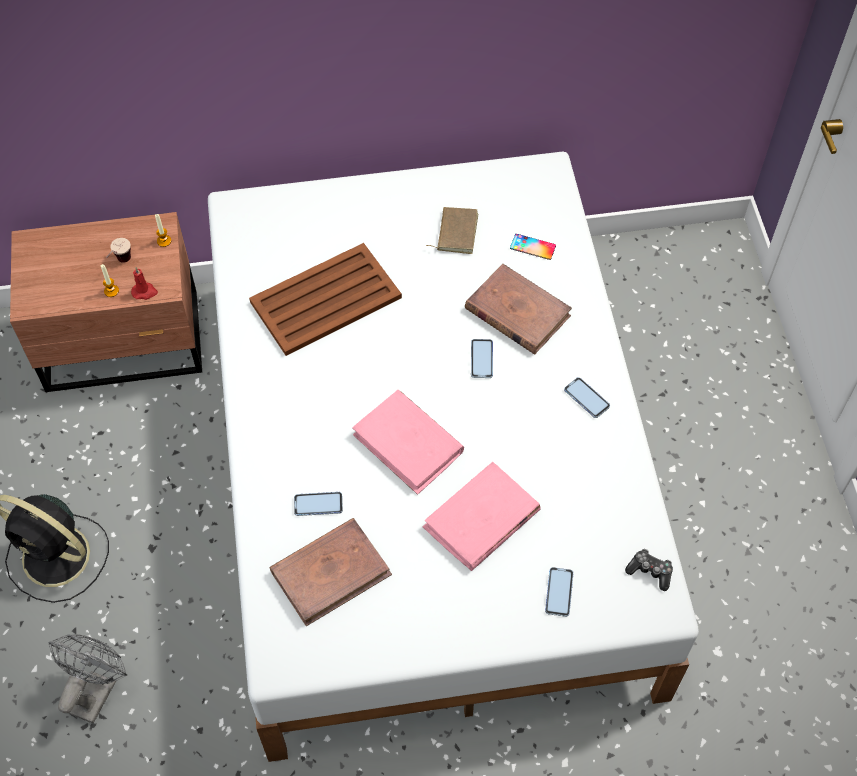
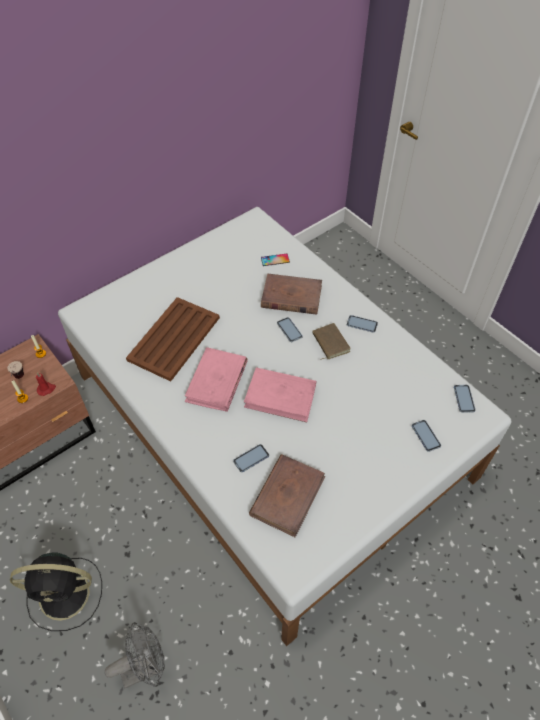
camera: 30 degrees left, 5 degrees down
(96, 689) = (145, 667): grey fan -> grey fan turned 75 degrees clockwise
(455, 232) = (226, 270): brown book -> brown book (329, 343)
(481, 519) = (353, 418): pink book -> pink book (217, 382)
(650, 571) = (464, 399): game controller -> phone

